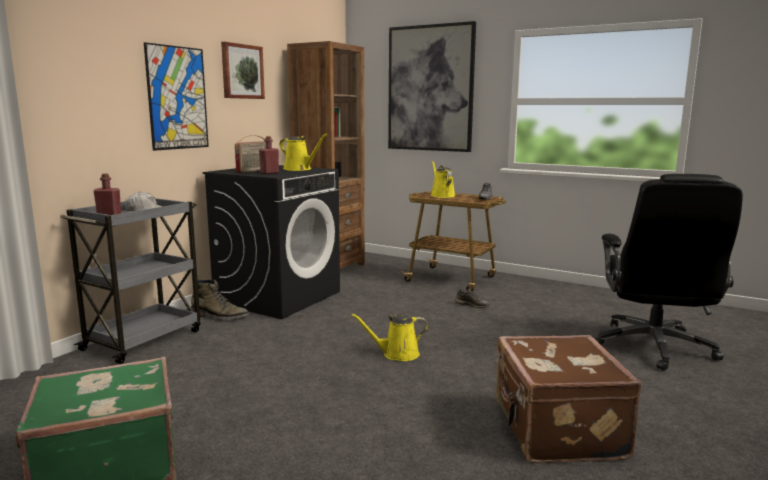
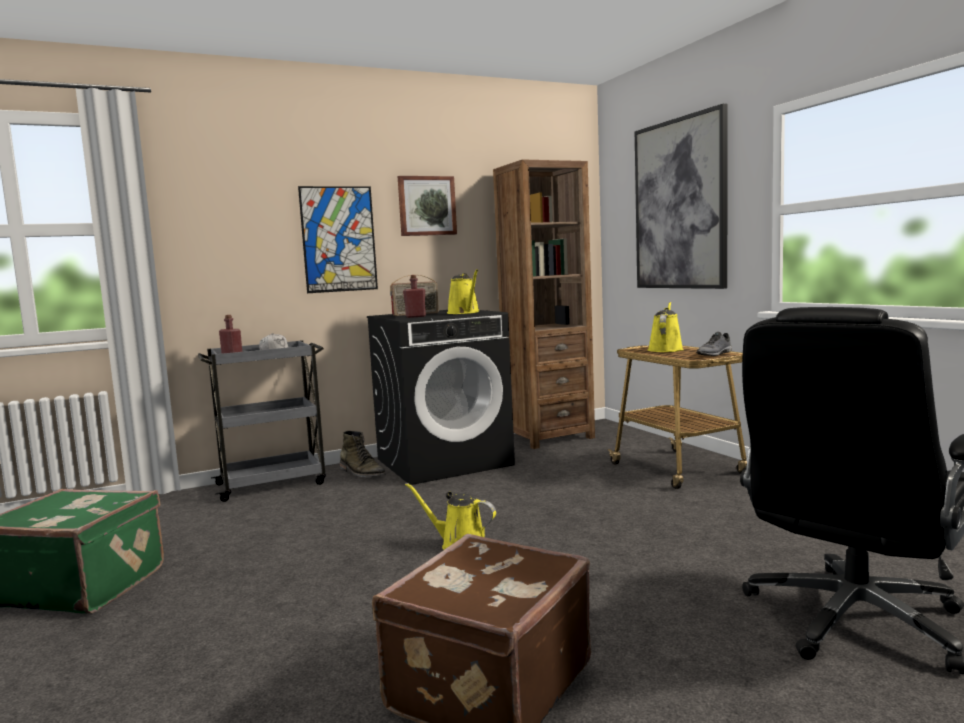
camera: 35 degrees right, 5 degrees down
(472, 305) = (651, 505): grey shoe -> none

